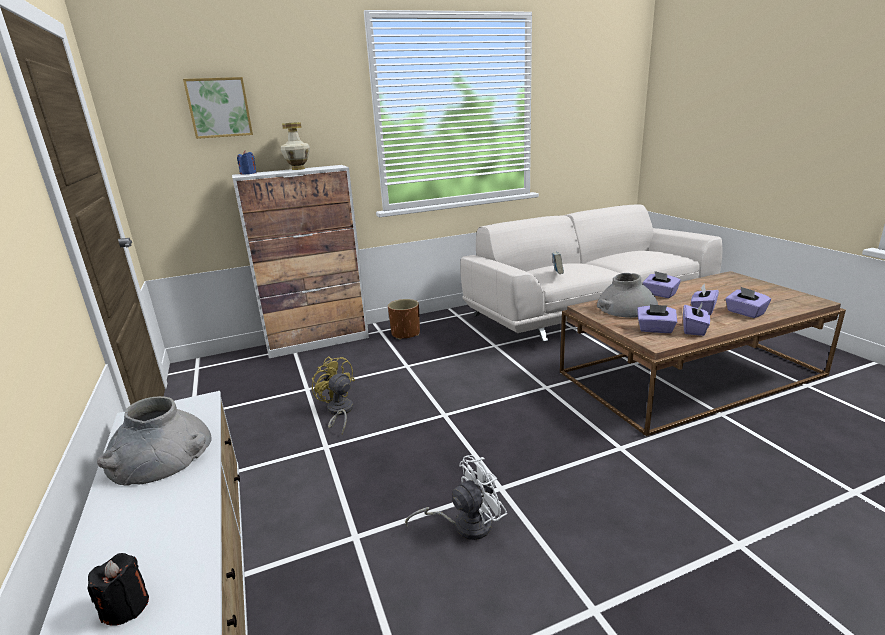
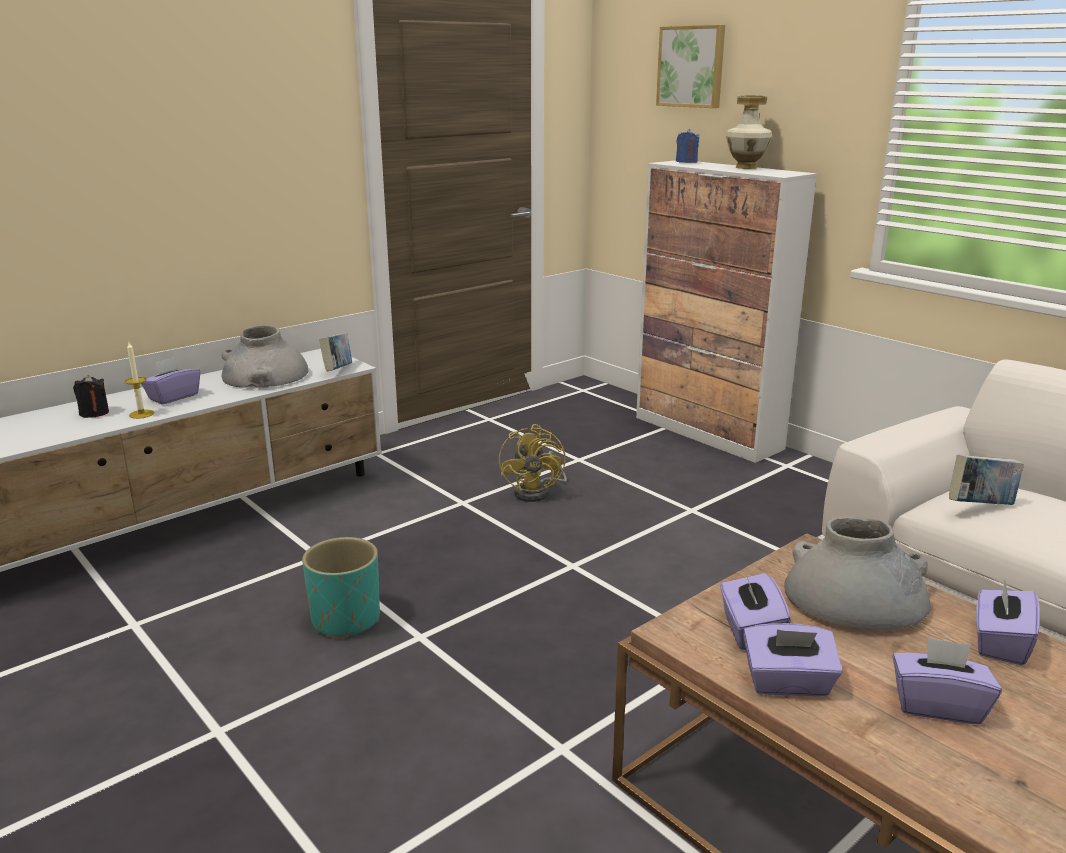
camera: 70 degrees right, 0 degrees up
(184, 552) = (141, 414): none -> candle
(204, 409) = (338, 371): none -> book
(339, 412) = (537, 492): yellow fan -> yellow fan turned 150 degrees clockwise
(405, 334) = (798, 487): brown planter -> none
(465, 524) = (346, 620): white fan -> turquoise planter
(745, 313) = (985, 780): purple tissue box -> purple tissue box (173, 397)

